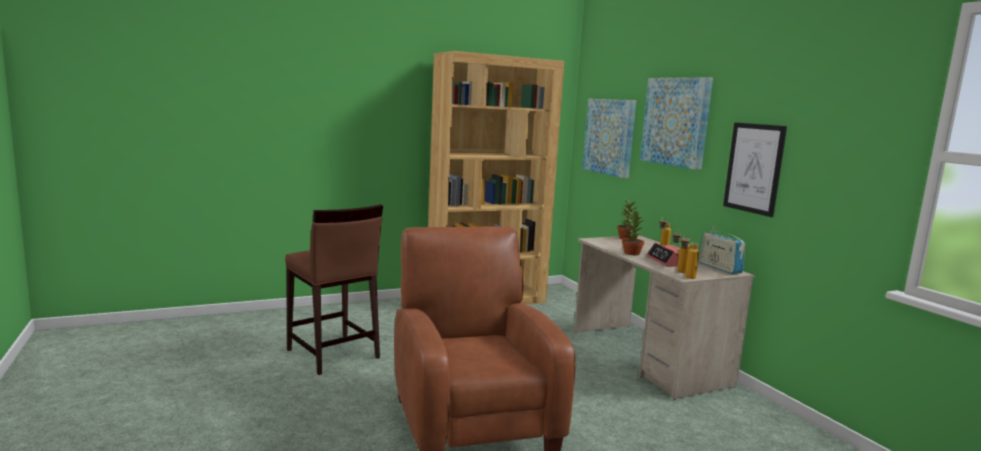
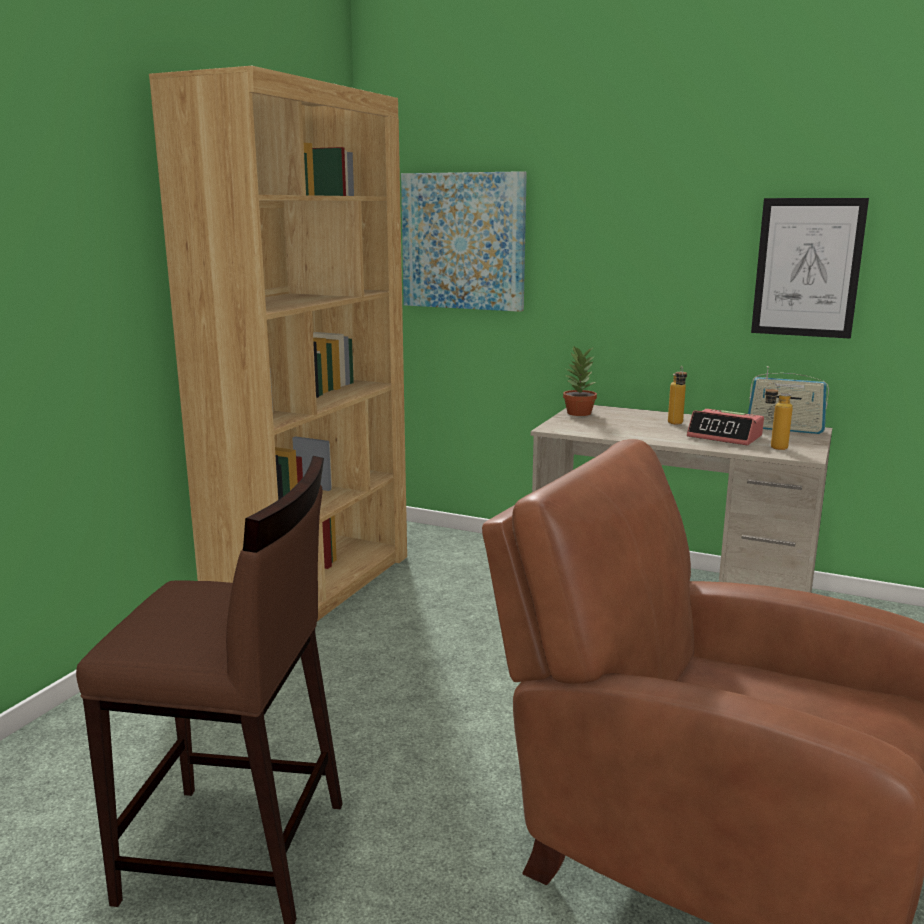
camera: 40 degrees left, 5 degrees up
(631, 253) = (655, 436): potted plant -> none
(675, 121) = (629, 204): picture -> none
(685, 277) = (807, 455): bottle -> none

